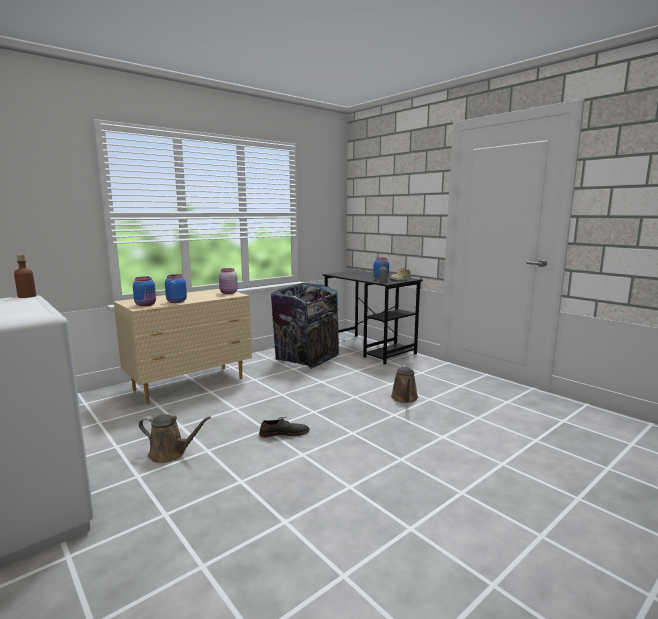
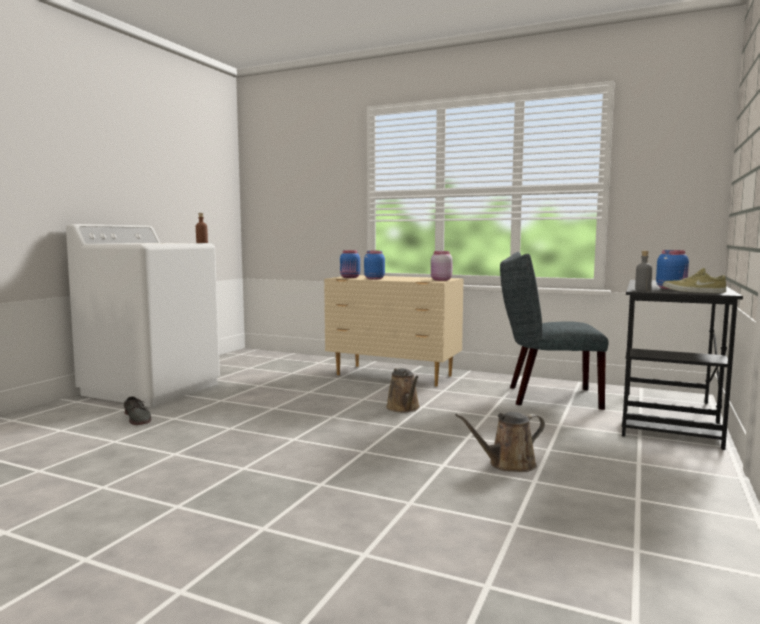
camera: 65 degrees right, 5 degrees down
(170, 453) = (259, 400): brown watering can -> brown watering can (404, 408)
(284, 433) = (331, 424): grey shoe -> grey shoe (138, 418)
(306, 359) = (546, 397): trash can -> grey chair

